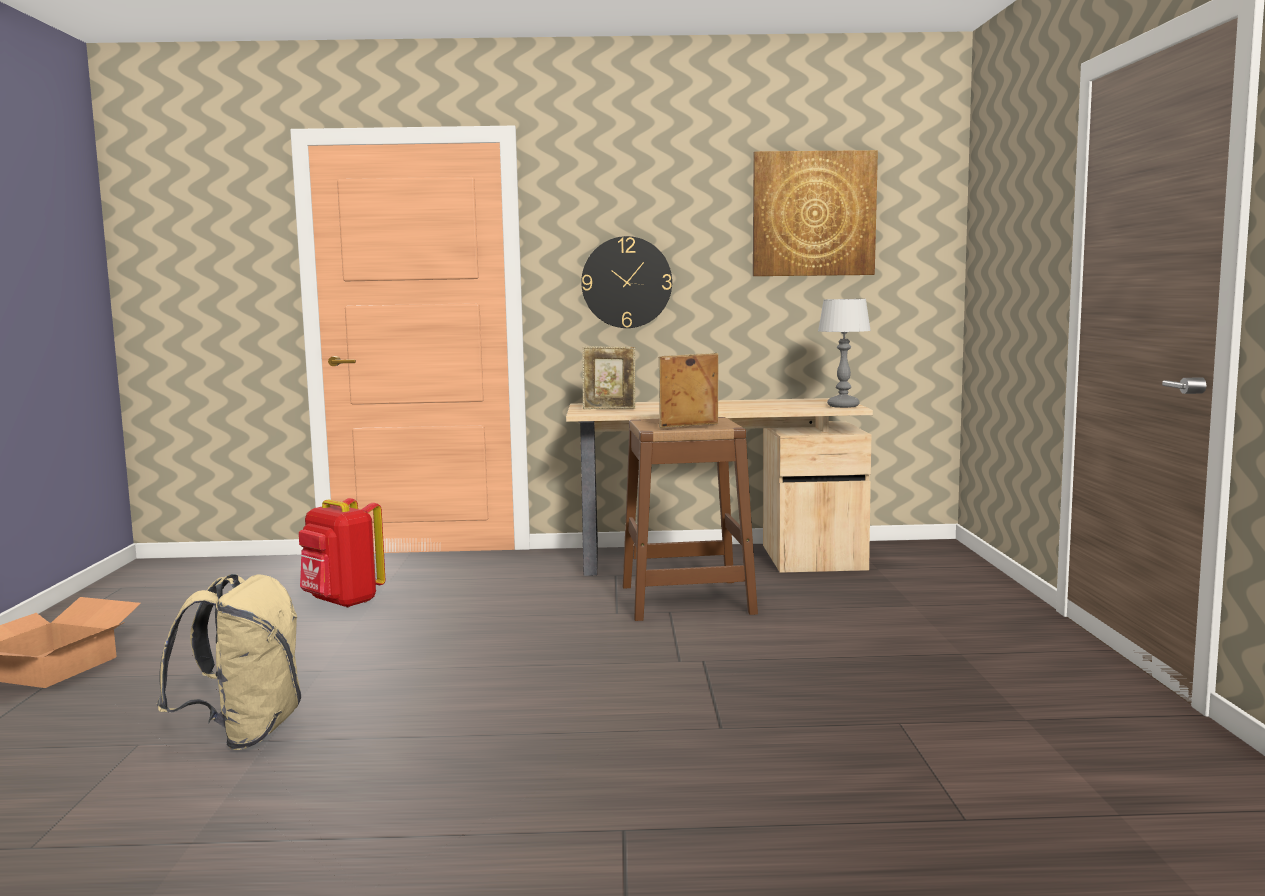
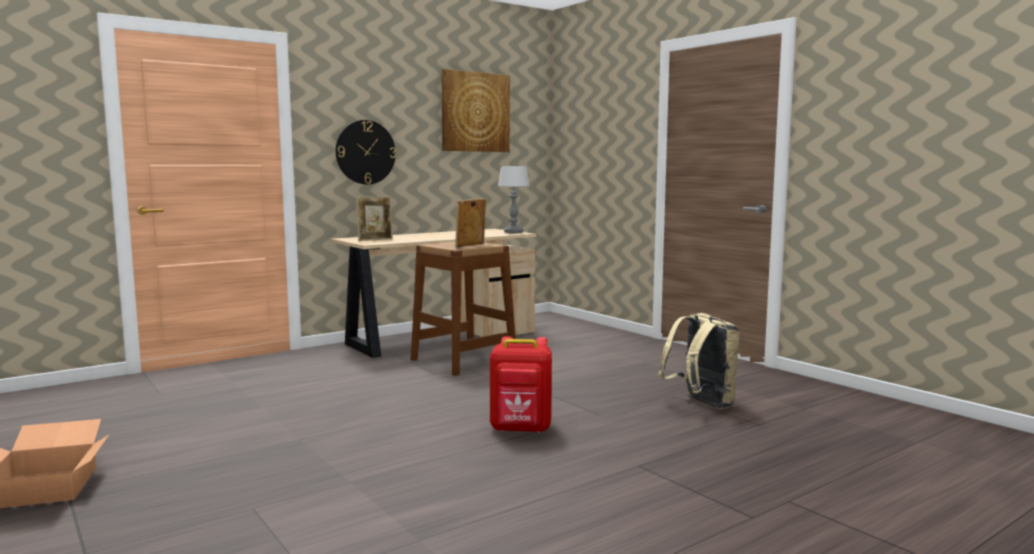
camera: 35 degrees left, 0 degrees up
(244, 734) = (324, 483): beige backpack -> beige backpack (701, 404)
(342, 602) = (223, 400): red backpack -> red backpack (521, 429)

